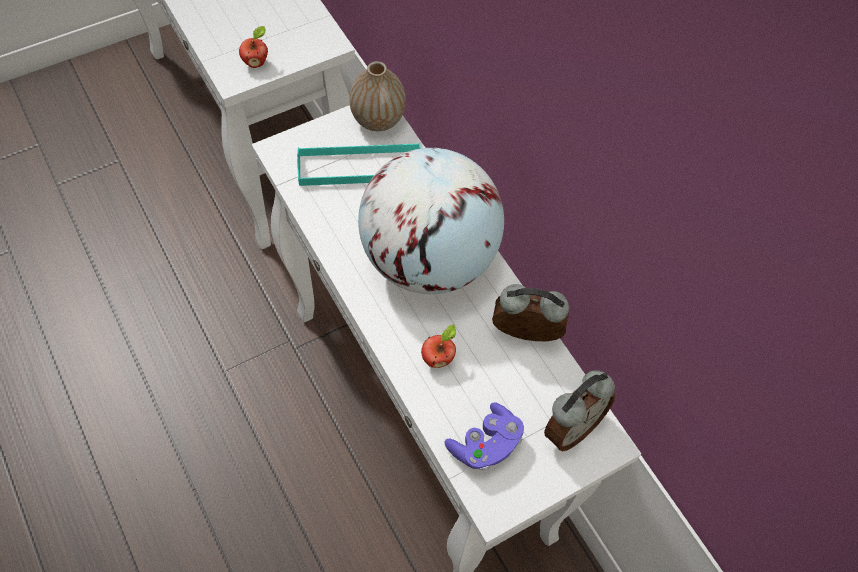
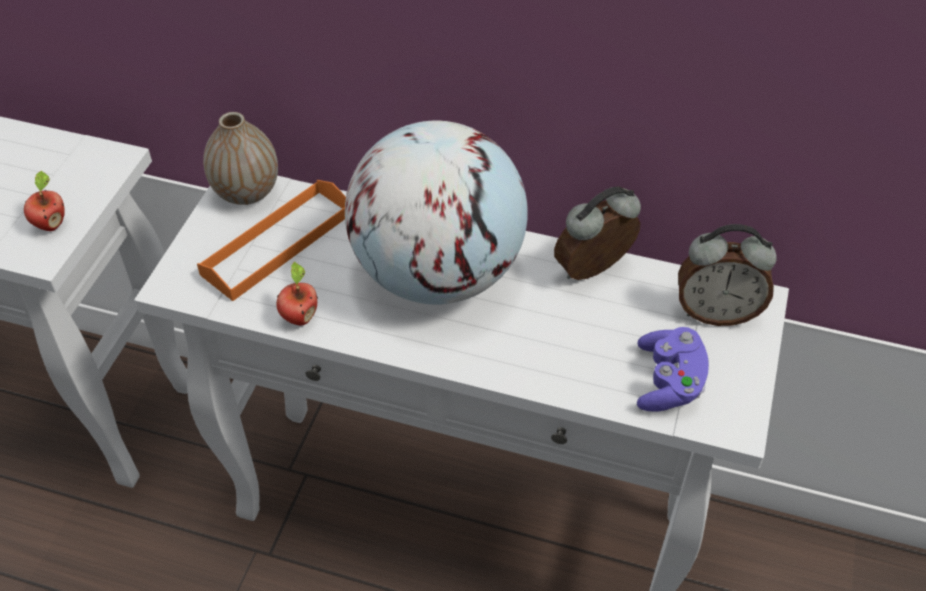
camera: 40 degrees left, 10 degrees down
(360, 167) = (278, 243): turquoise tray -> orange tray
(438, 358) = (544, 346): apple -> apple (299, 317)
(571, 428) = (716, 312): alarm clock -> alarm clock turned 90 degrees clockwise

